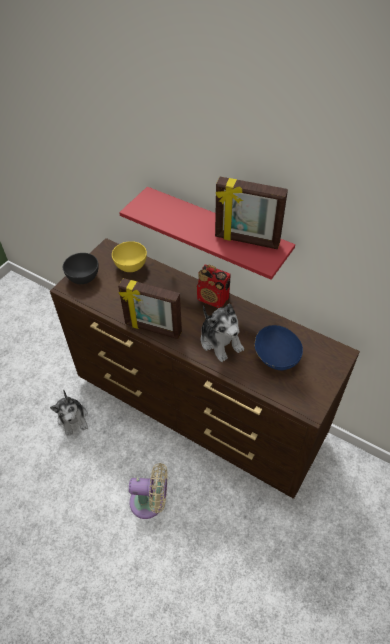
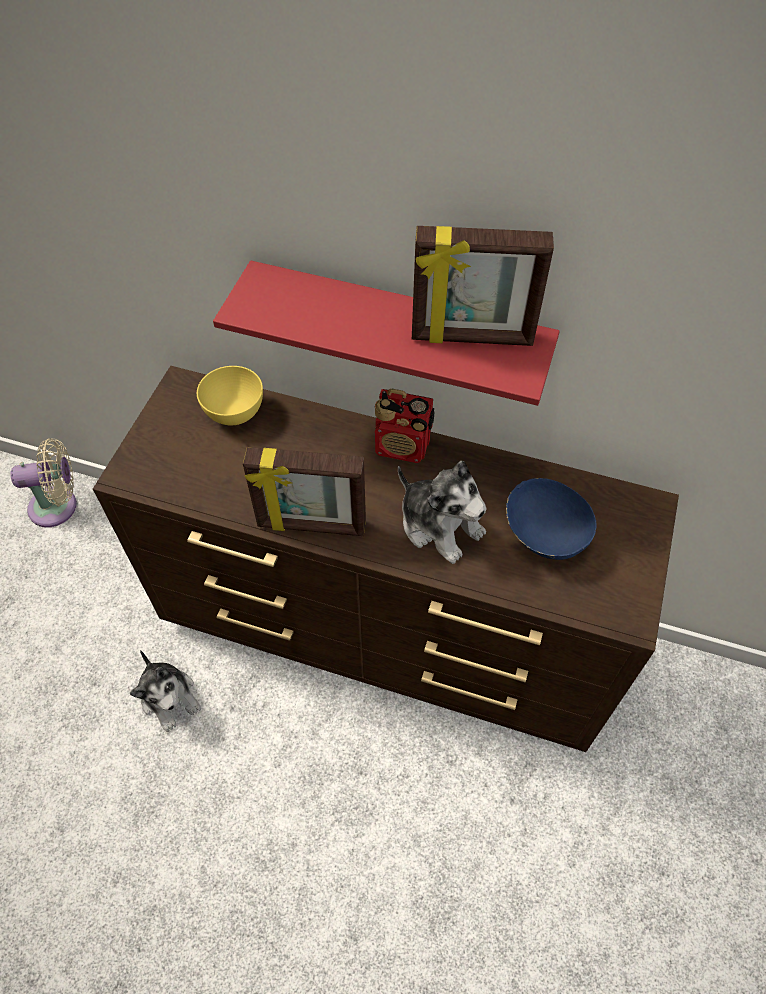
camera: 15 degrees left, 5 degrees up
(84, 278) = (152, 451): grey bowl -> none
(150, 502) = (347, 815): beige fan -> beige fan (58, 506)

